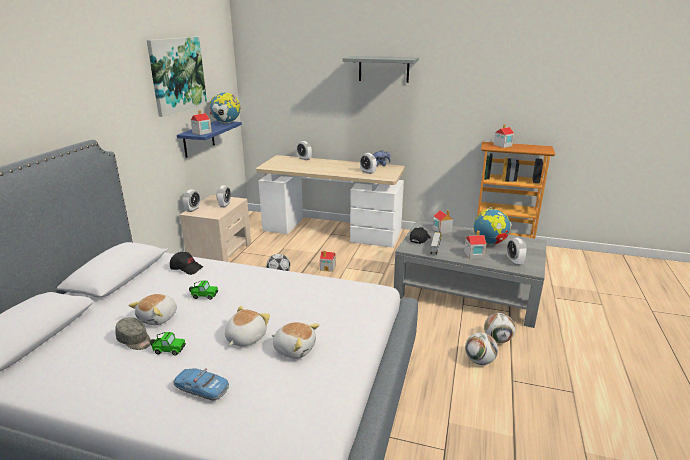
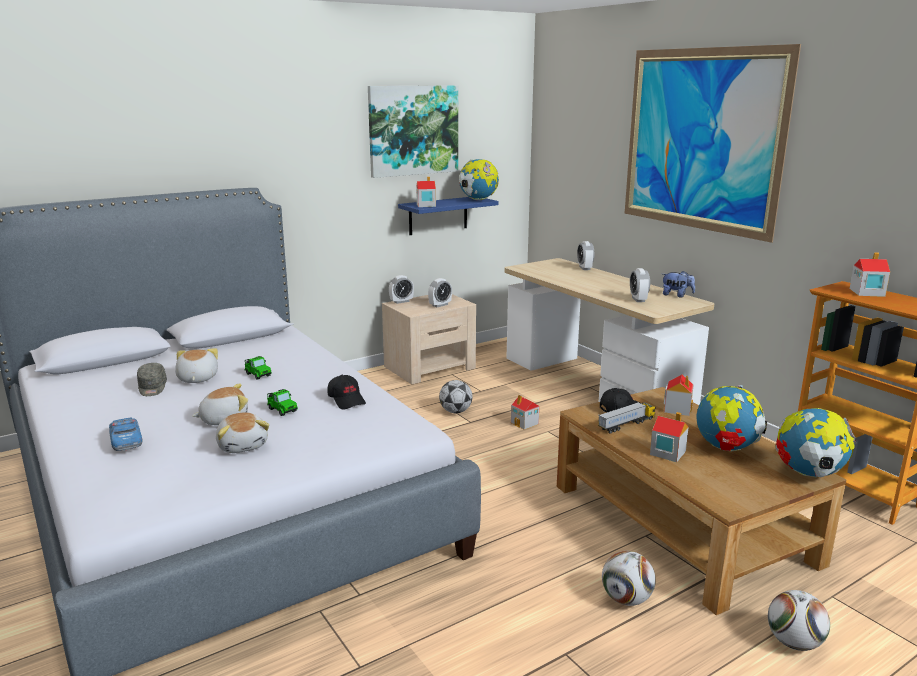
camera: 40 degrees right, 5 degrees down
(159, 318) = (196, 379): plush toy -> plush toy turned 105 degrees clockwise
(168, 350) = (158, 404): toy car -> toy car (281, 410)
(186, 268) = (287, 347): black cap -> black cap (347, 400)
(383, 69) = (701, 140): grey shelf -> picture
(466, 291) = (680, 522): grey coffee table -> brown coffee table
(479, 361) = (555, 608): football -> football (793, 642)
(514, 262) = (718, 484): alarm clock -> none
(533, 243) = (809, 474): none -> globe

